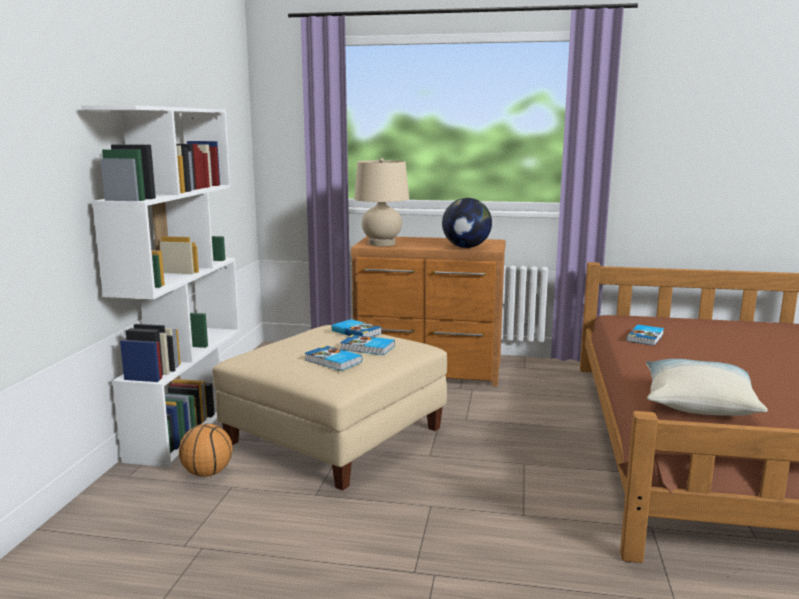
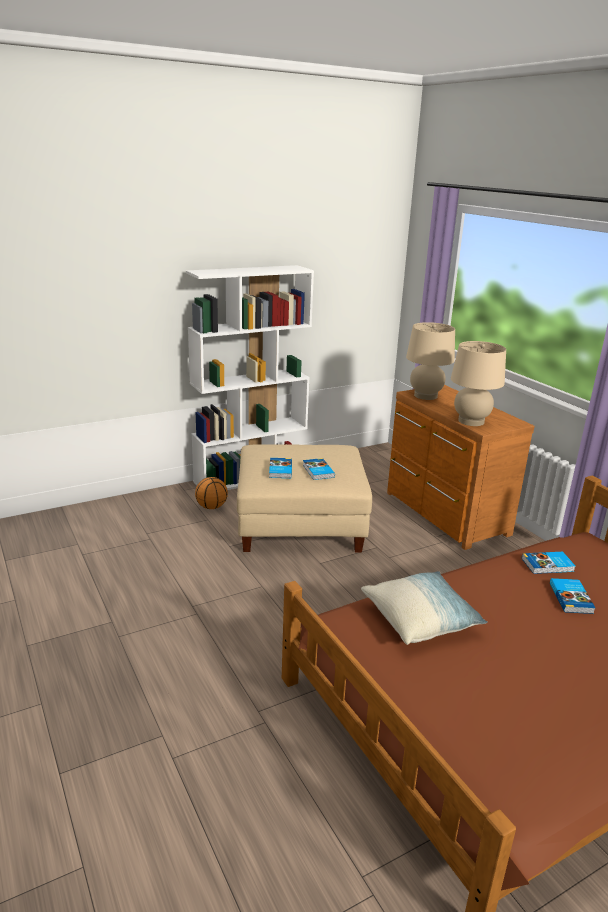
camera: 50 degrees right, 10 degrees up
(357, 332) = (342, 458): book -> book (571, 598)
(466, 247) = (471, 421): globe -> beige table lamp

